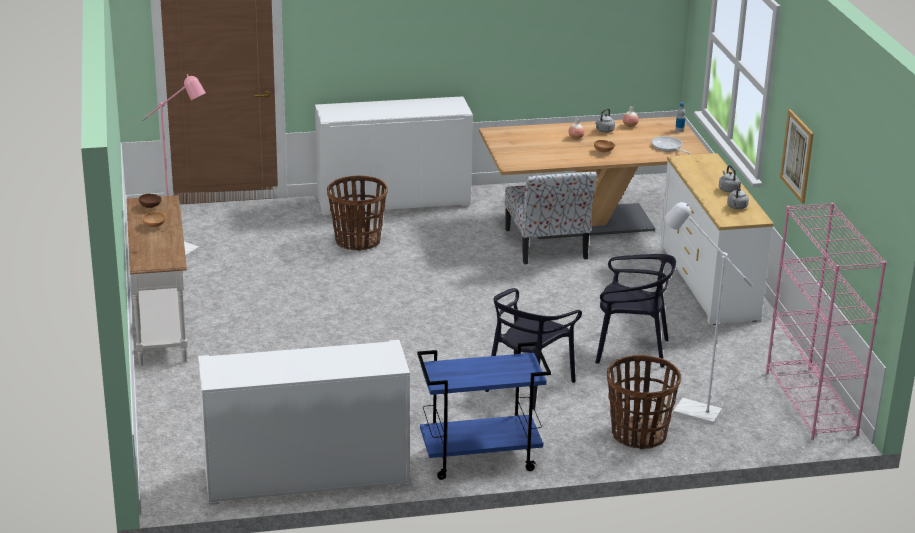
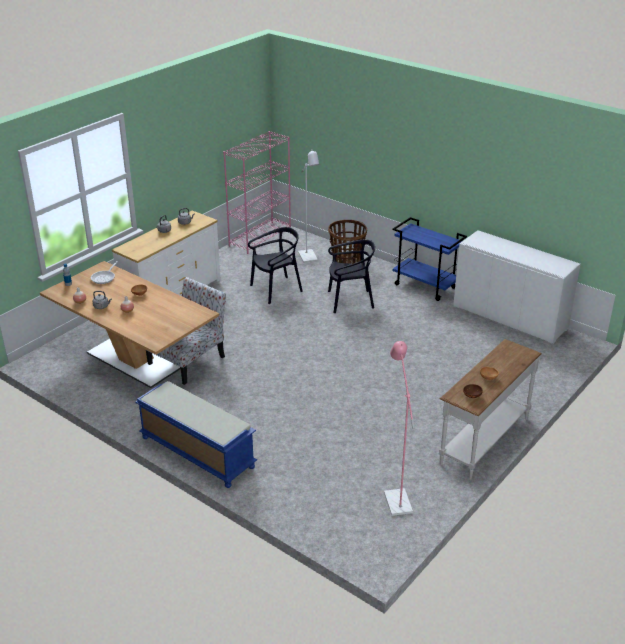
camera: 130 degrees left, 5 degrees up
(357, 241) = (278, 431): basket -> none
(393, 200) = (196, 452): white cabinet -> blue bench
(631, 349) = (276, 289): black chair -> black chair turned 90 degrees clockwise
(797, 156) = (175, 171): picture -> none

